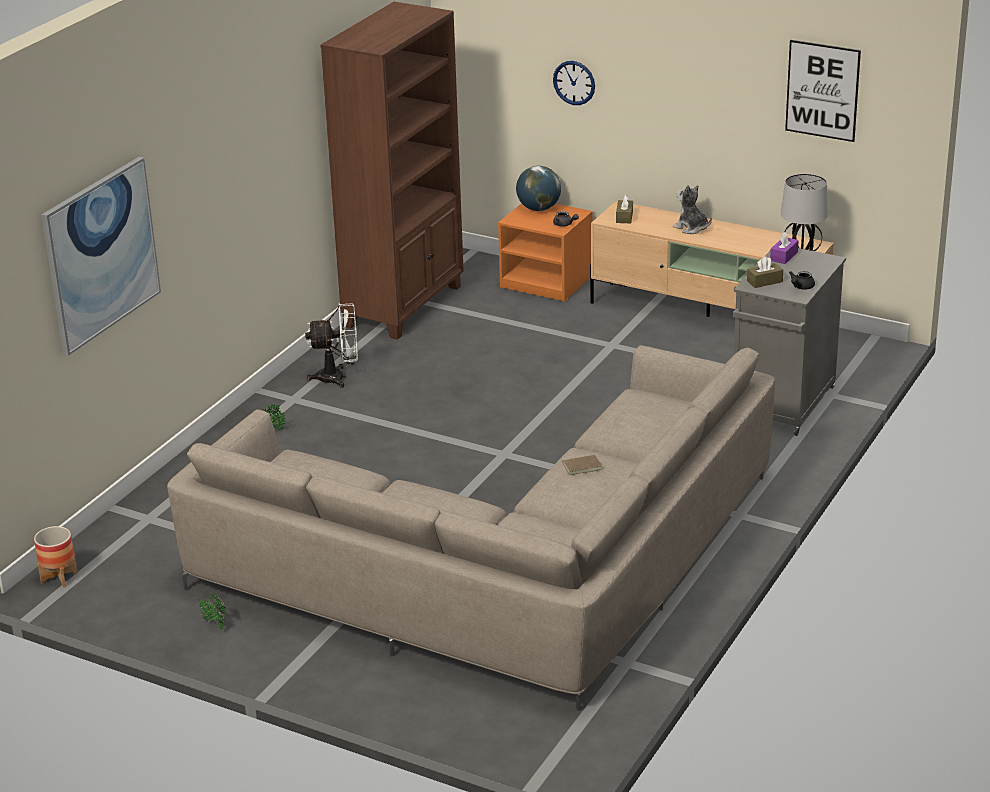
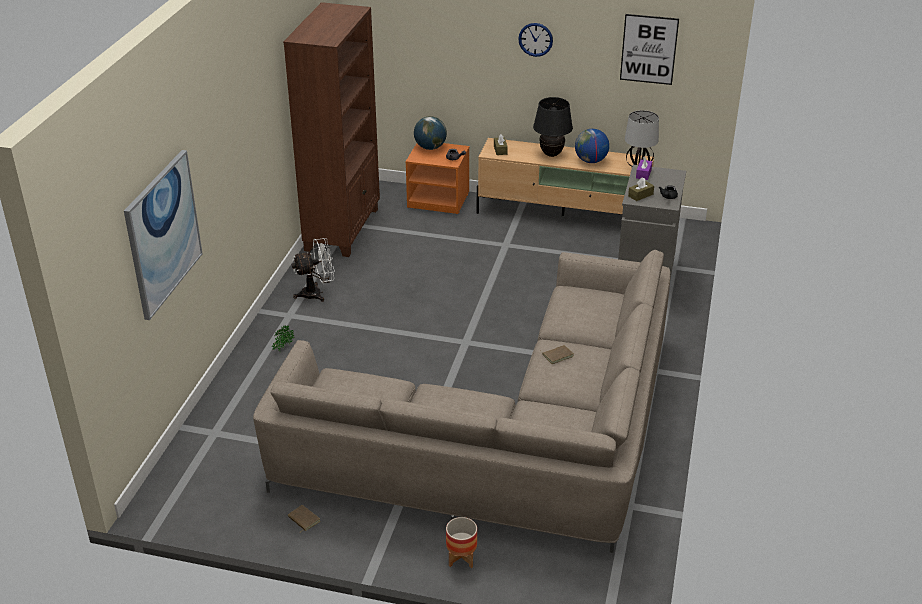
camera: 15 degrees left, 5 degrees up
(59, 577) = (161, 496): planter -> planter (461, 558)
(214, 624) = (303, 520): potted plant -> brown book
(574, 82) = (455, 54): wall clock -> wall clock (535, 39)
(691, 228) = (551, 154): plush toy -> black table lamp
(741, 241) = (590, 161): none -> globe

